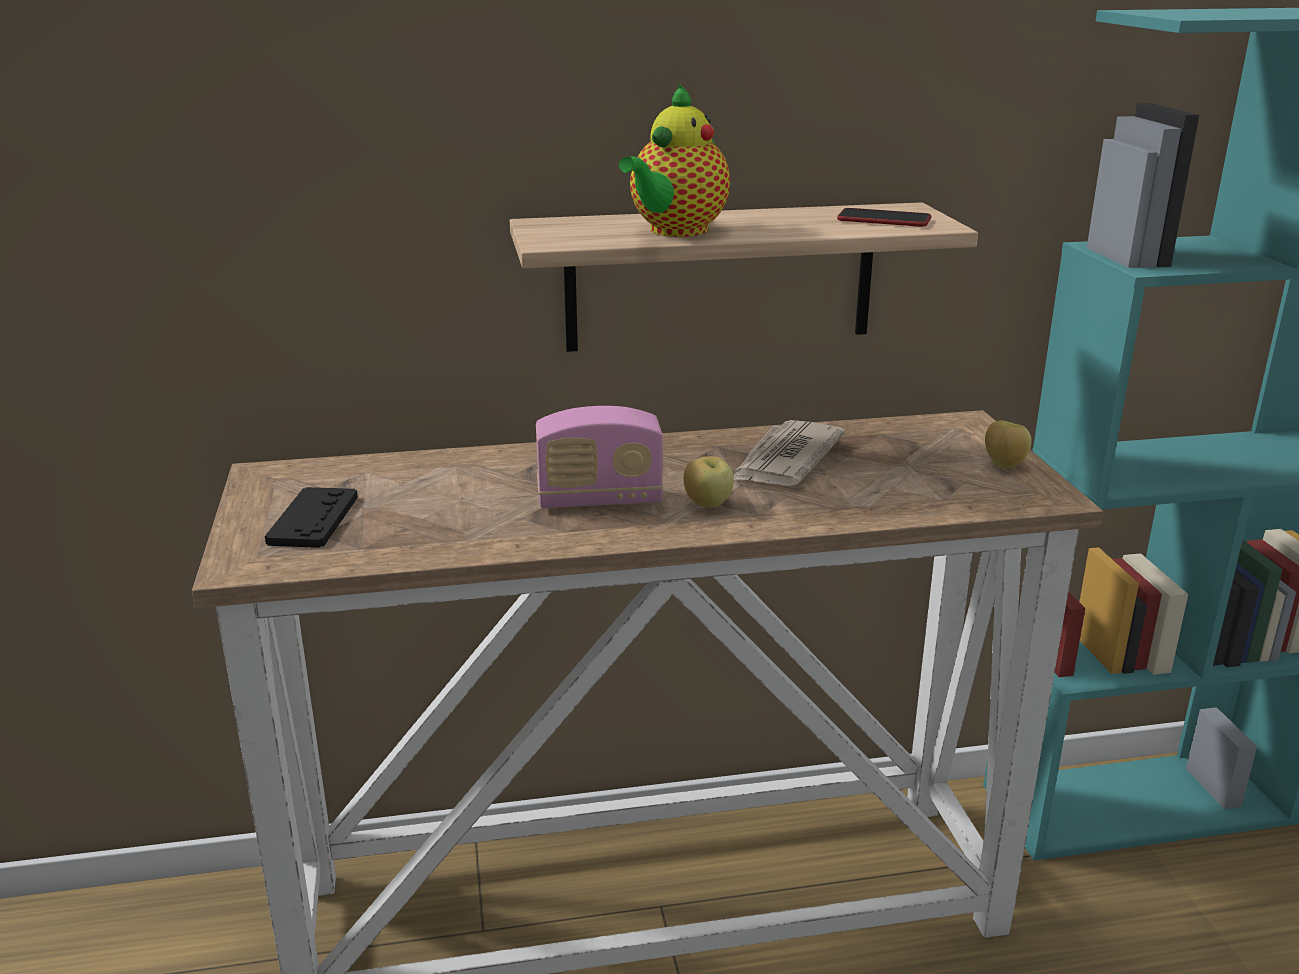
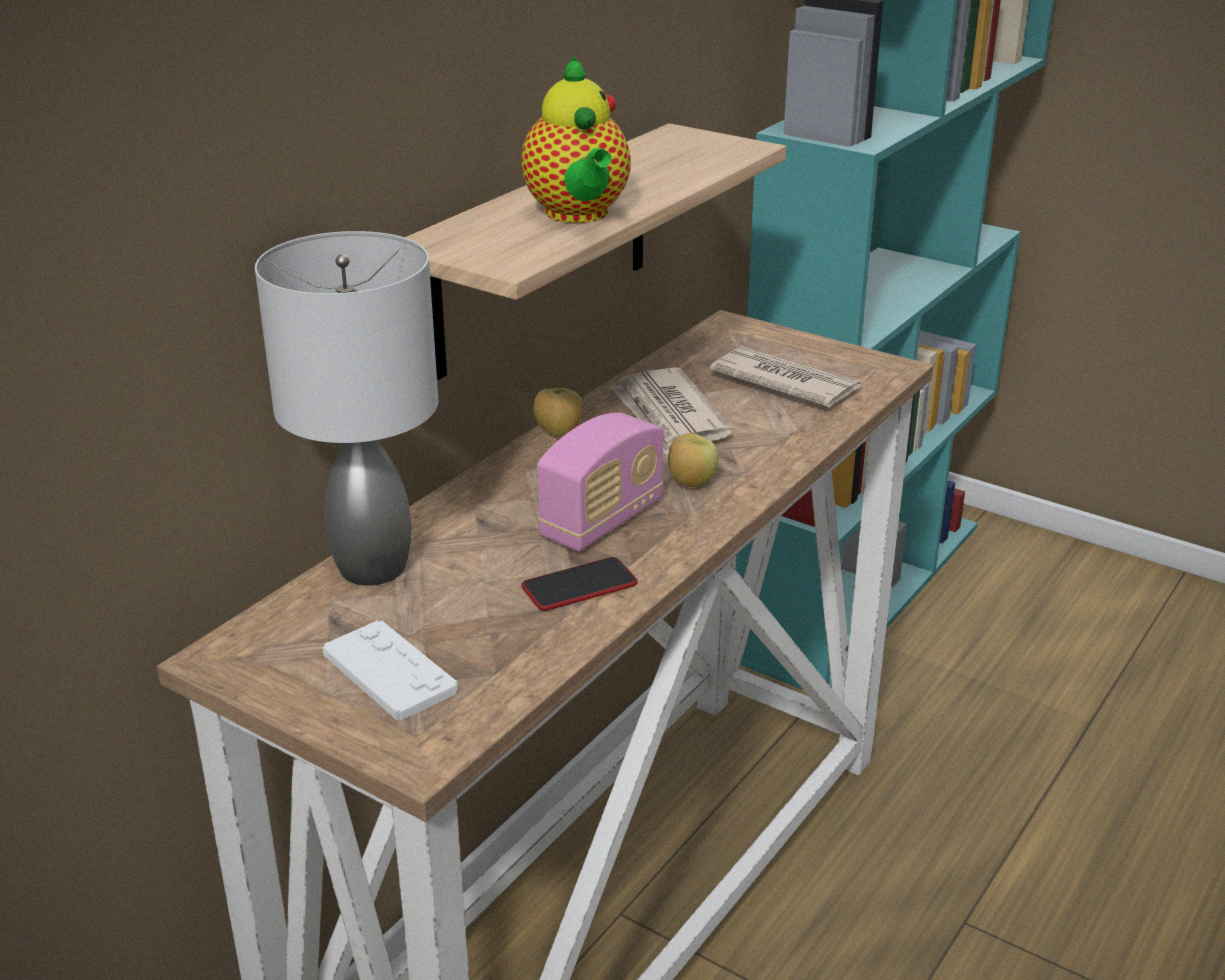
camera: 45 degrees left, 5 degrees up
(313, 519) = (389, 672): black game controller -> white game controller
(418, 466) = (372, 569): none -> grey table lamp
(884, 220) = (697, 152): phone -> phone (579, 586)
(928, 473) = (784, 382): none -> newspaper
(1003, 465) = (819, 354): apple -> apple (558, 433)

